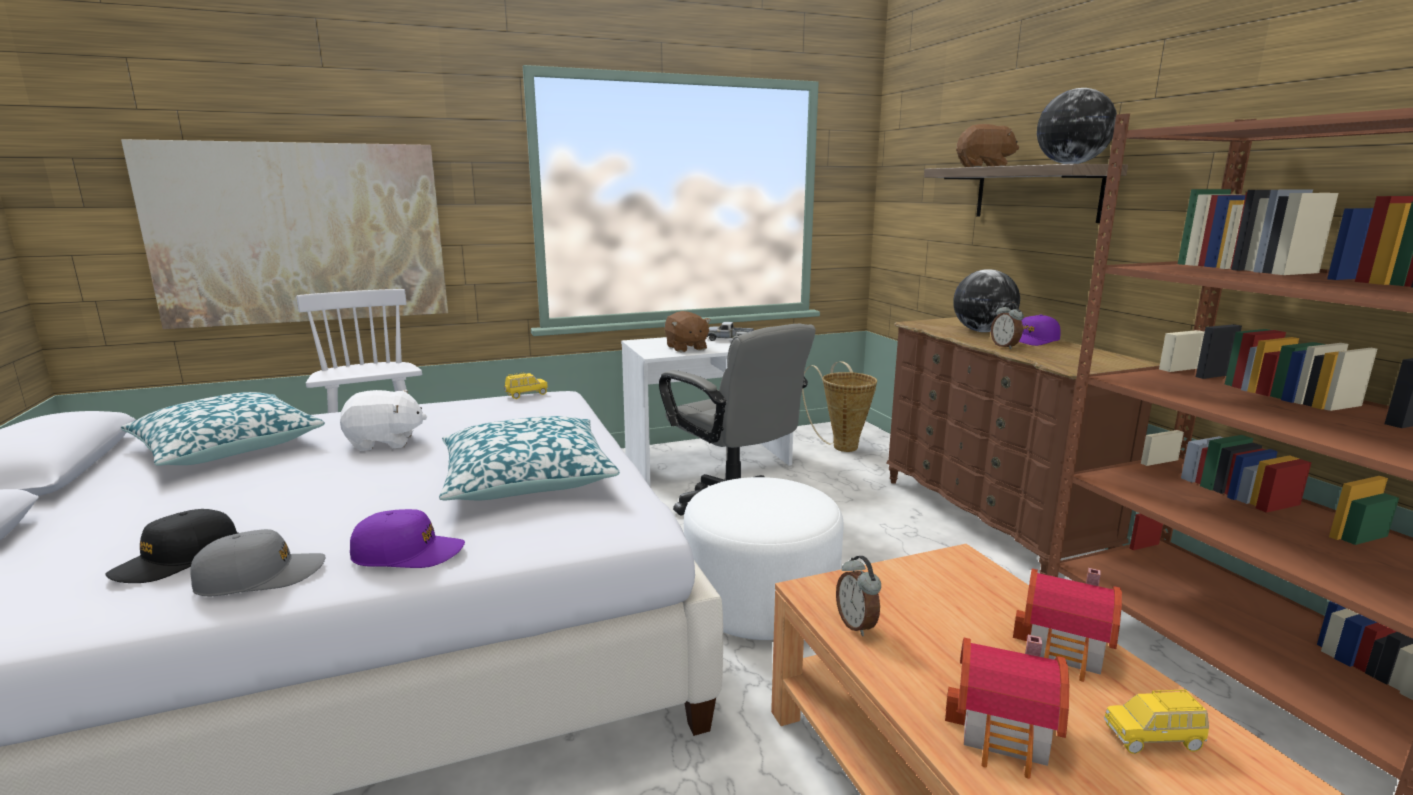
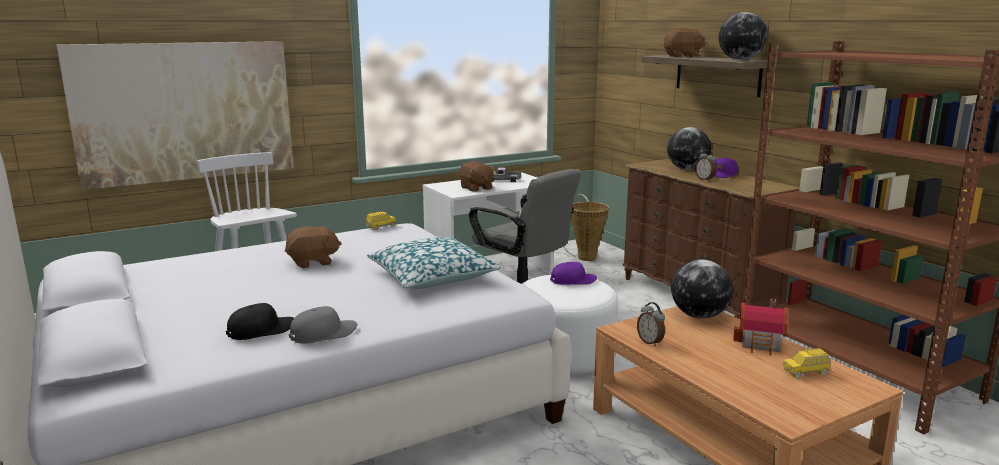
camera: 10 degrees left, 0 degrees up
(178, 560) = (261, 330): black cap -> black cap turned 150 degrees counterclockwise
(227, 446) = (202, 271): pillow -> none
(385, 442) = (313, 262): white plush toy -> brown plush toy
(408, 553) = (399, 318): purple cap -> purple cap (573, 280)
(961, 575) = (699, 316): none -> globe
(1007, 734) = (738, 377): toy house -> none

